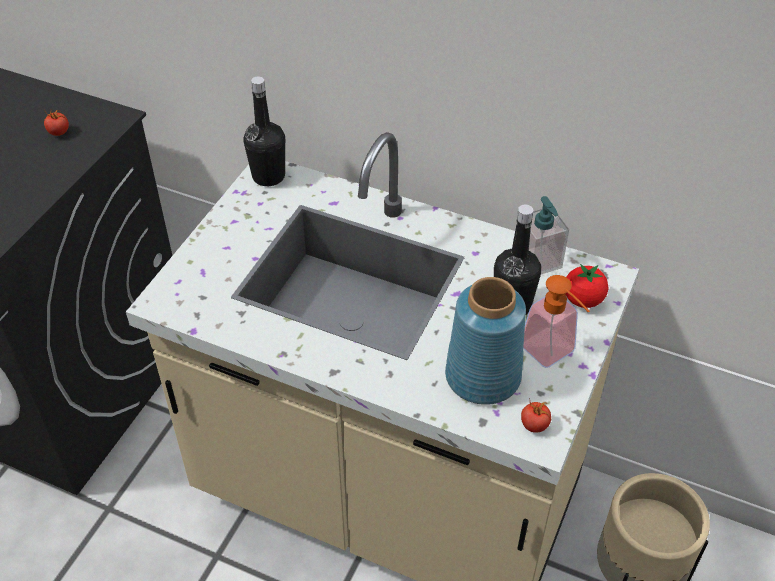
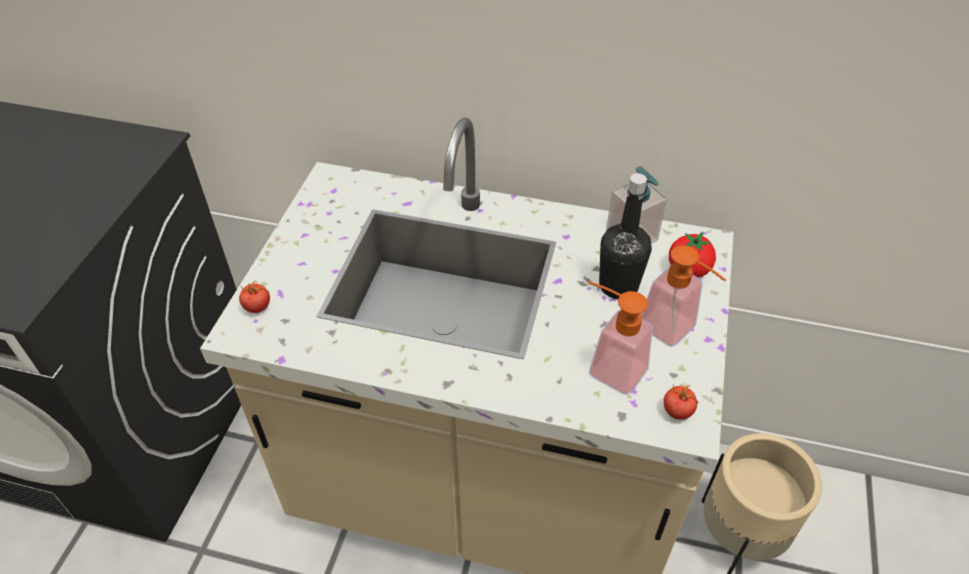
camera: 10 degrees left, 0 degrees up
(59, 132) = (96, 163): tomato -> tomato (257, 307)
(268, 176) = (332, 184): black bottle -> none
(482, 377) = (608, 367): blue vase -> soap dispenser

